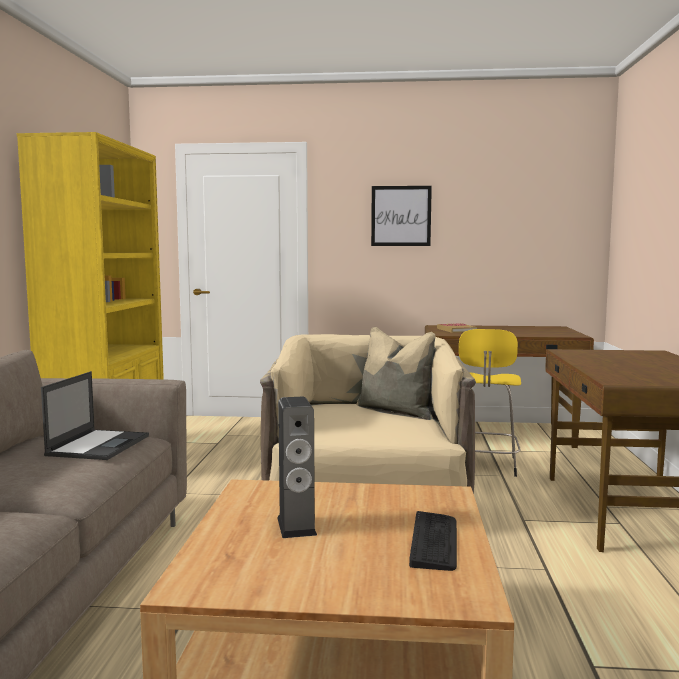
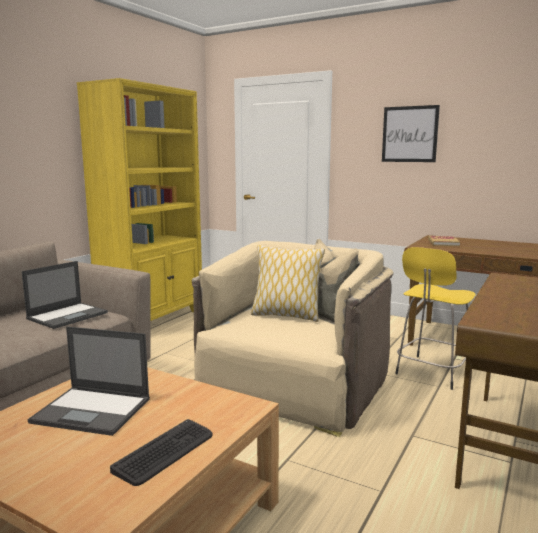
camera: 25 degrees right, 5 degrees up
(296, 526) = (93, 410): speaker -> laptop
(358, 416) = (286, 315): none -> pillow

